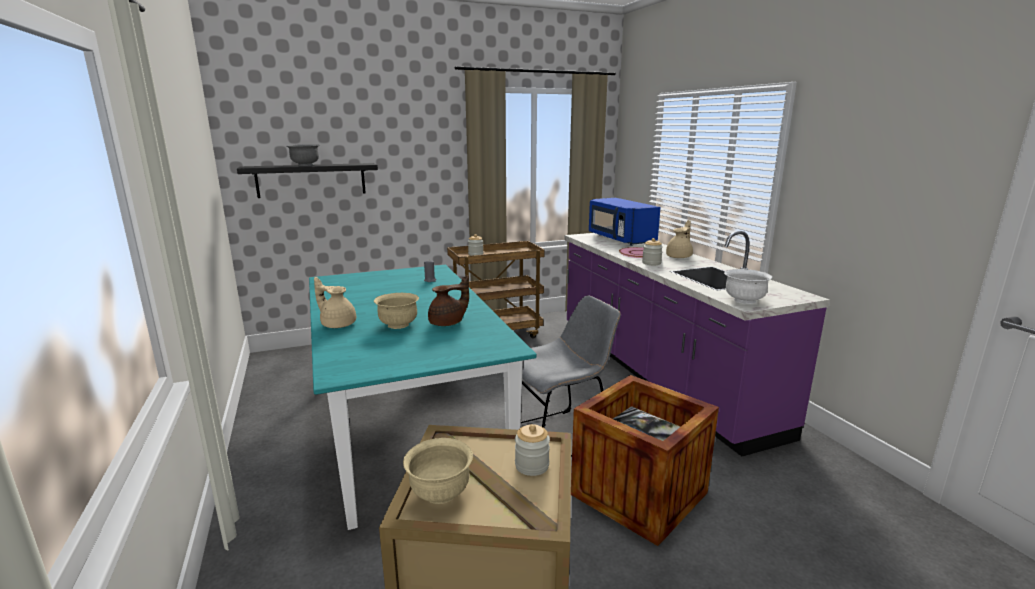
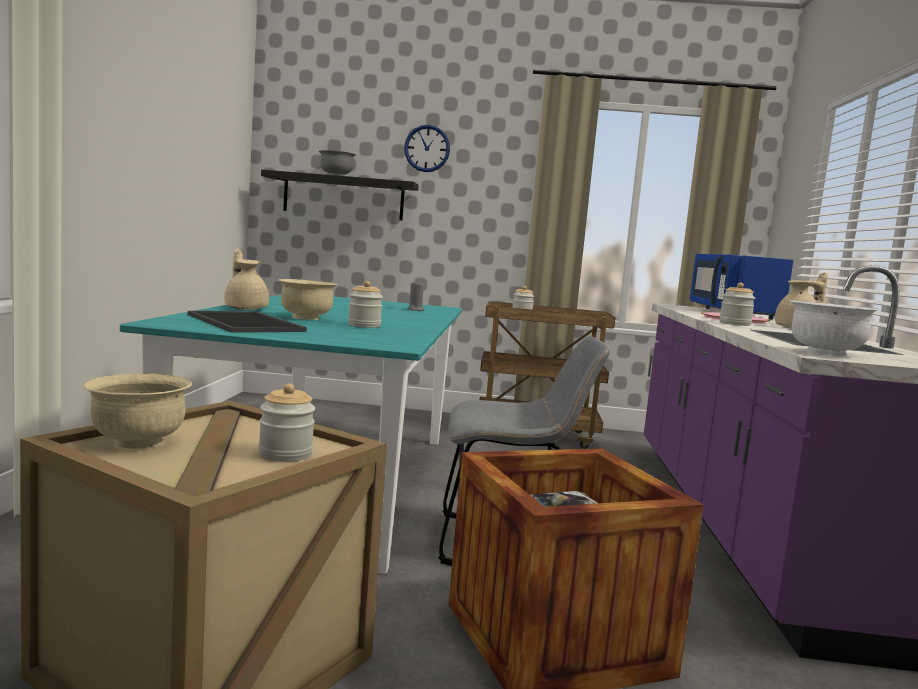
camera: 25 degrees right, 10 degrees down
(376, 133) = (427, 148): none -> wall clock
(383, 351) = (247, 323): none -> tray
(448, 323) = (364, 325): brown teapot -> jar

